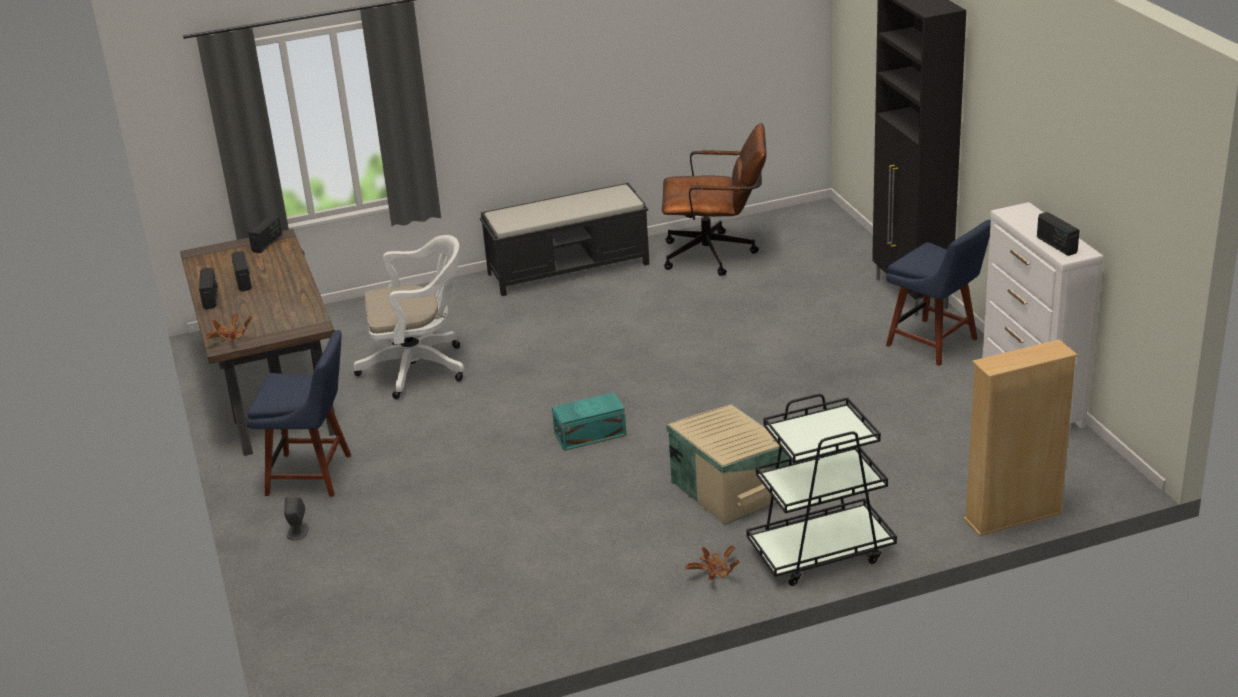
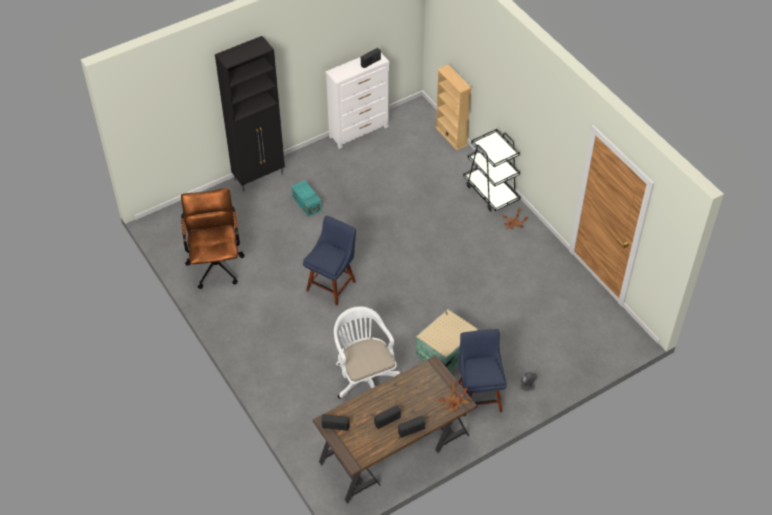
camera: 105 degrees left, 20 degrees up
(569, 268) = (236, 332): black bench -> none
(589, 434) = (418, 286): turquoise storage box -> turquoise storage box (306, 204)
(729, 488) = (452, 227): beige storage box -> beige storage box (444, 352)
(935, 343) = (311, 165): blue chair -> blue chair (332, 284)

